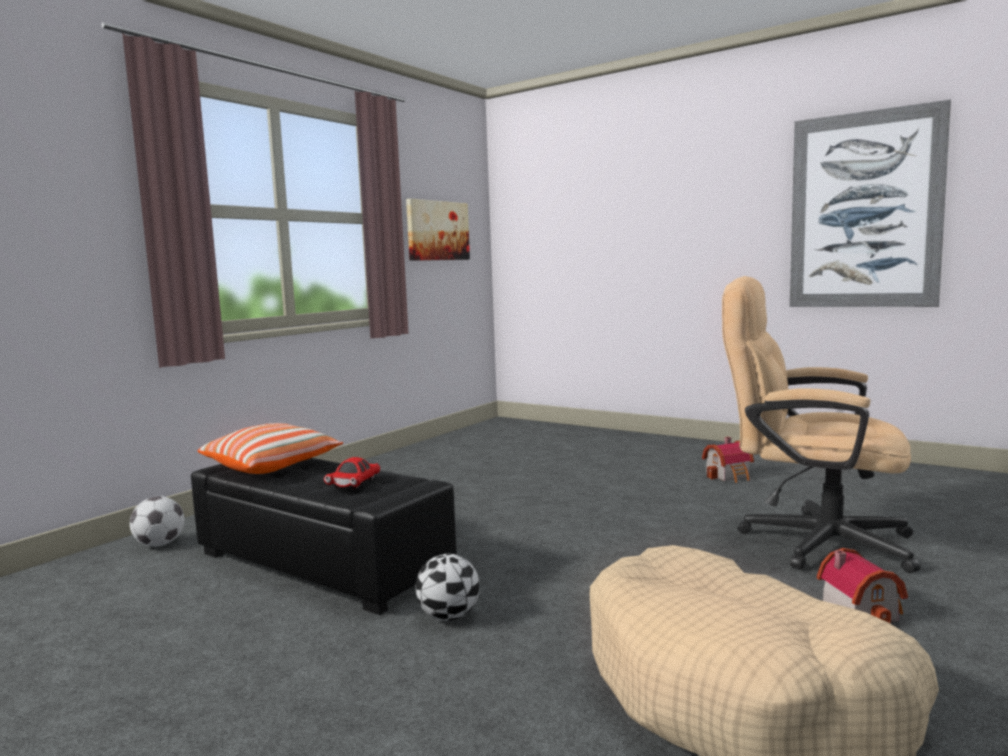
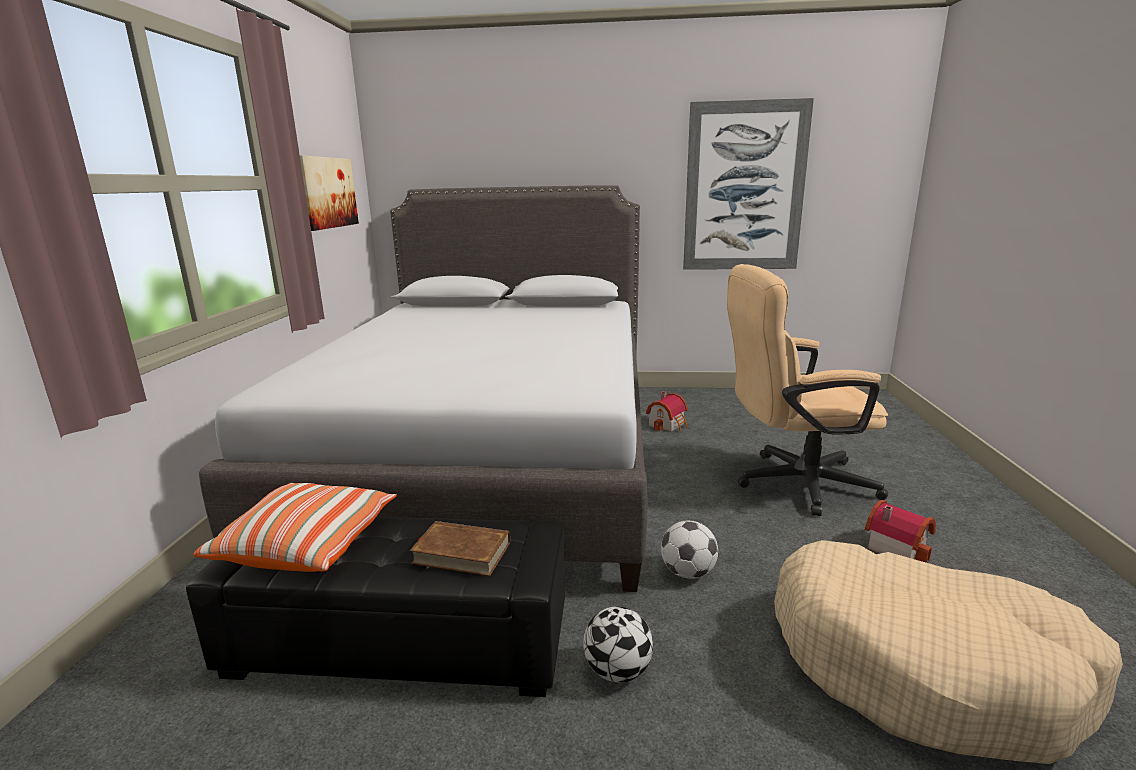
camera: 30 degrees left, 10 degrees up
(160, 544) = (127, 684): football -> football (688, 573)
(354, 484) = (461, 553): red toy car -> brown book
(520, 472) = (489, 455): none -> grey bed

